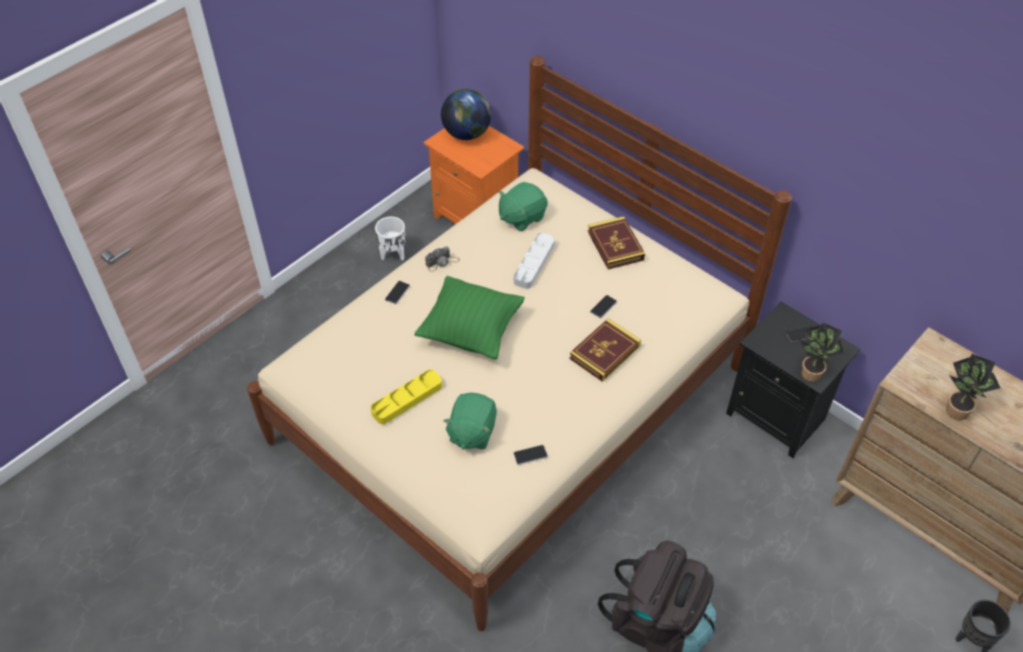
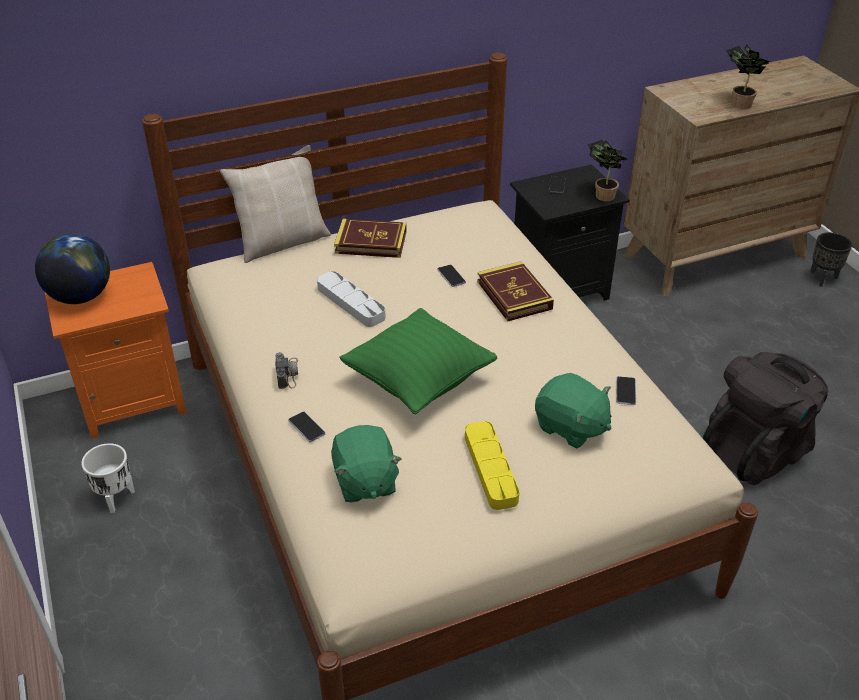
camera: 65 degrees left, 10 degrees down
(521, 217) = (270, 291): green plush toy -> green plush toy (365, 481)
(586, 198) = (282, 242): none -> beige pillow

